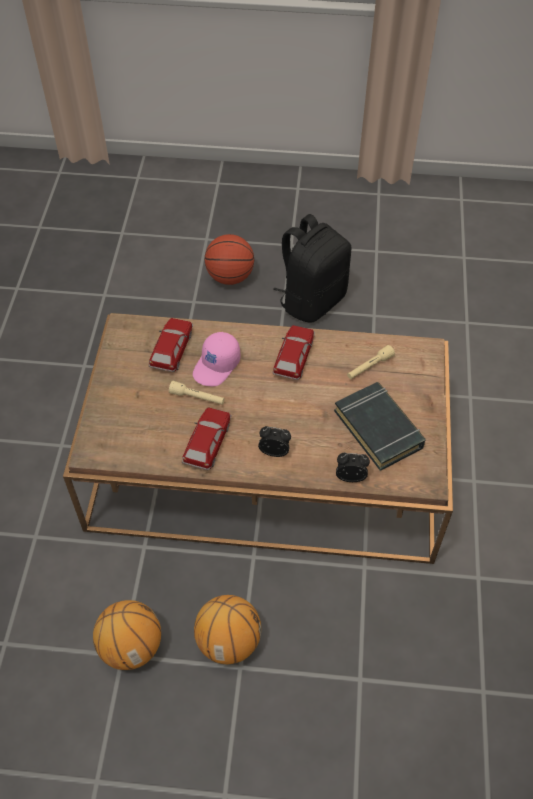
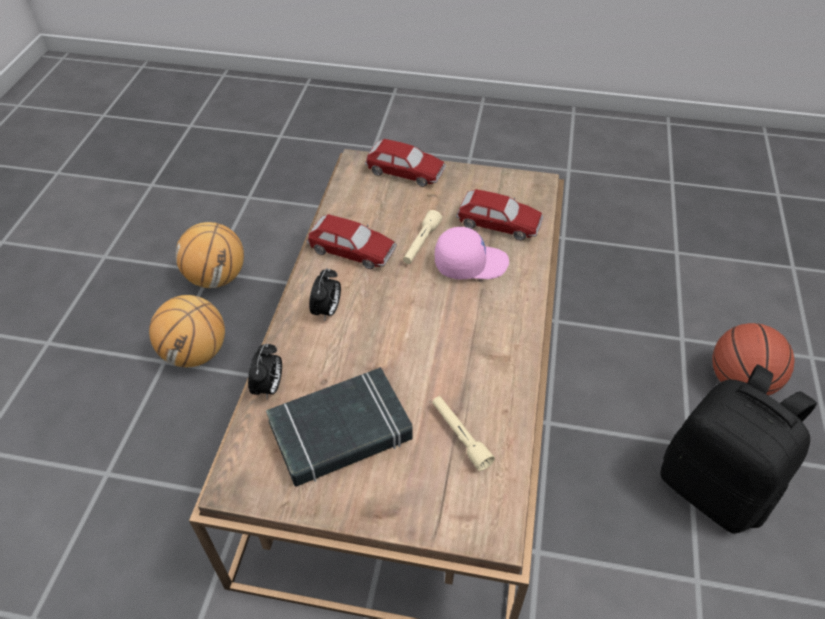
camera: 95 degrees right, 5 degrees down
(217, 366) = (470, 263): pink cap -> pink cap turned 135 degrees clockwise
(294, 357) = (482, 343): toy car -> toy car (405, 172)

